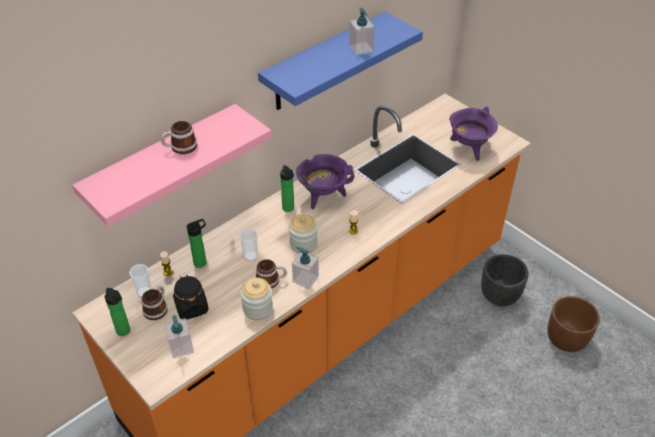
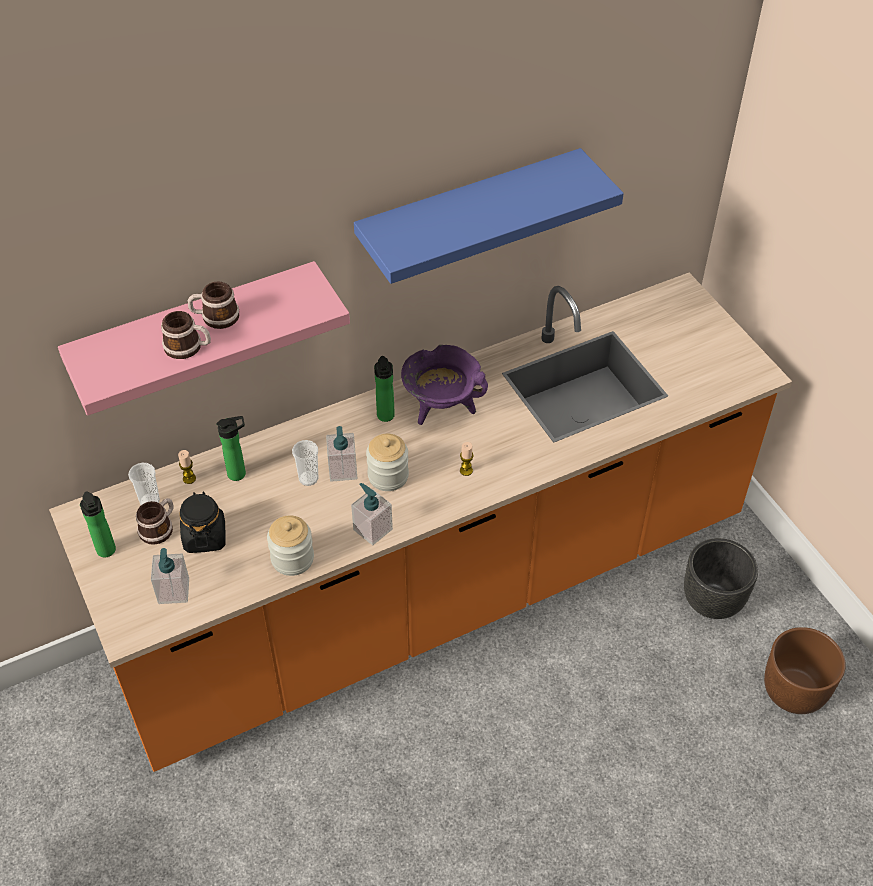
camera: 15 degrees right, 5 degrees up
(271, 280) = (324, 521): mug -> mug (188, 347)
(361, 48) = (518, 207): soap dispenser -> soap dispenser (343, 470)
(469, 149) = (690, 373): purple cooking pot -> none

